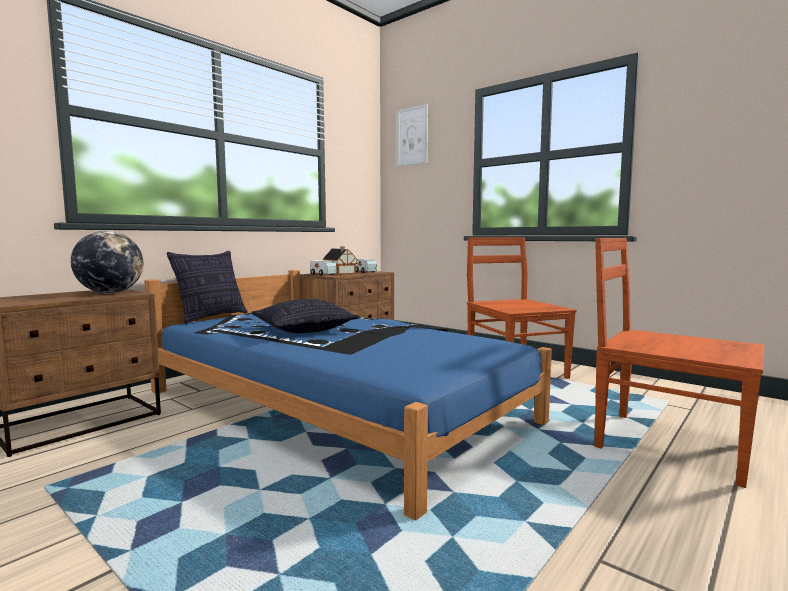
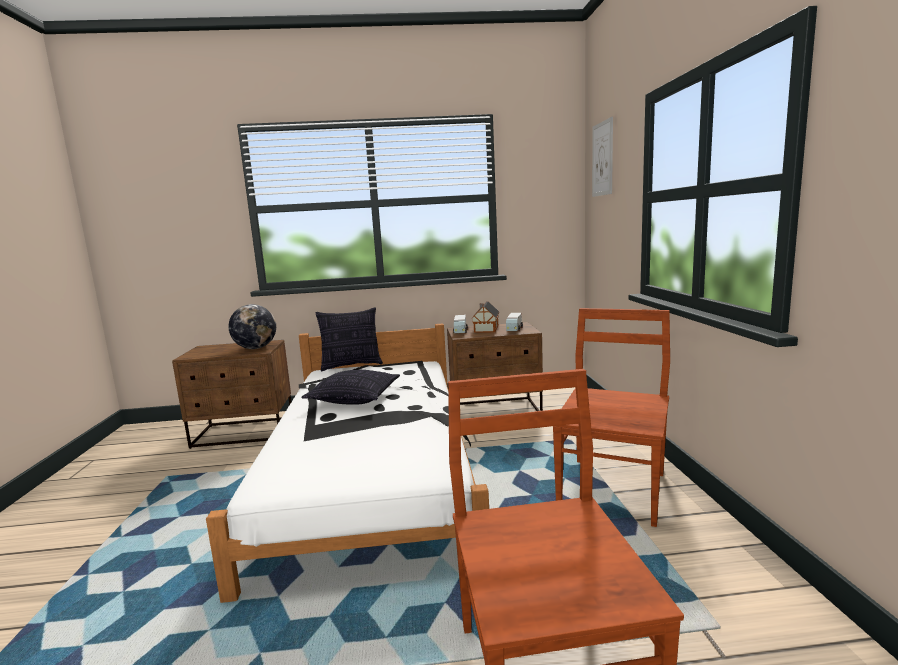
camera: 45 degrees right, 5 degrees up
(332, 405) = (372, 471): blue bed -> white bed

